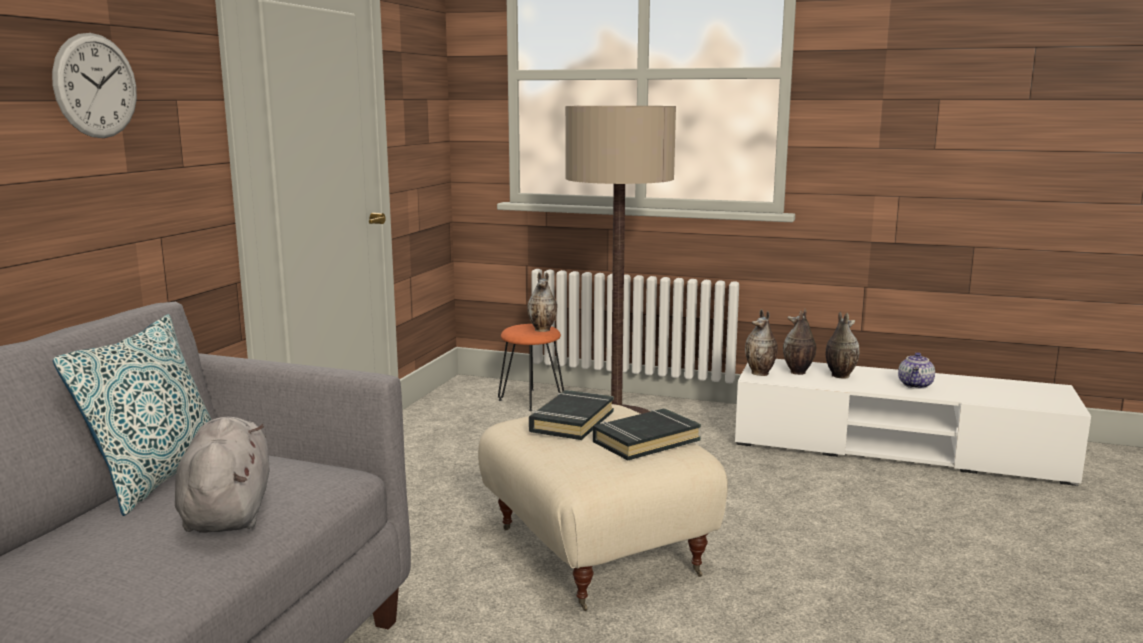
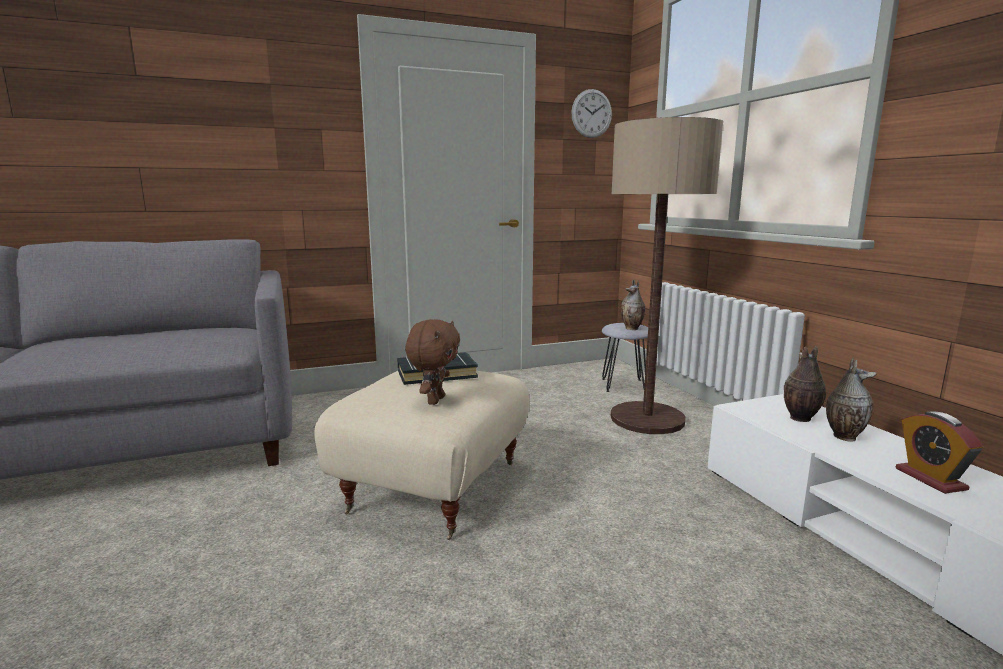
camera: 50 degrees right, 0 degrees up
(96, 86) = (254, 118): wall clock -> wall clock (591, 113)
(158, 478) = (186, 328): pillow -> none
(228, 511) = (142, 345): grey plush toy -> none
(531, 399) = (624, 385): orange stool -> grey stool
(645, 441) = (434, 400): black book -> brown plush toy
(761, 373) = (755, 407): vase -> none
(916, 385) = (930, 479): teapot -> alarm clock

